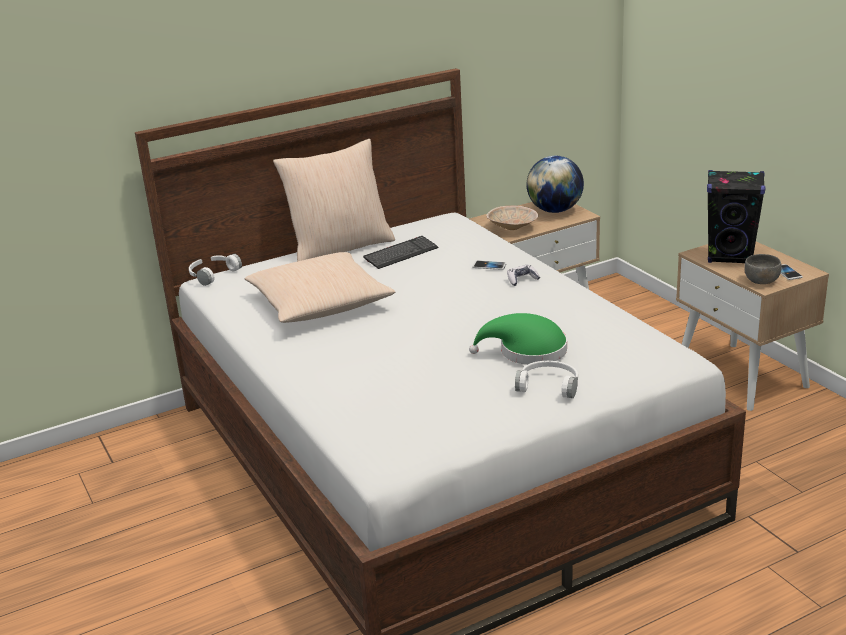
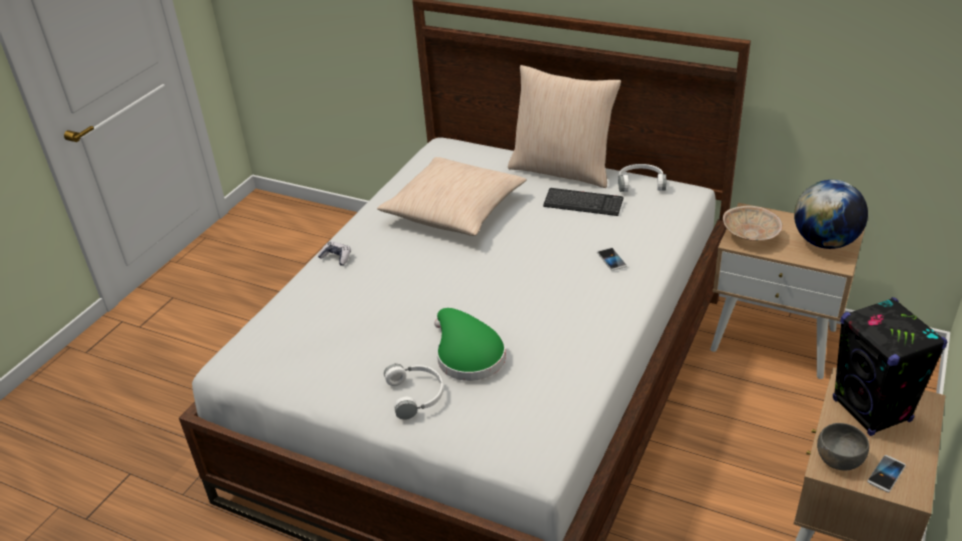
camera: 55 degrees right, 10 degrees up
(212, 274) = (455, 141): white headphones -> white headphones (640, 183)
(522, 280) = (604, 290): game controller -> game controller (336, 257)

